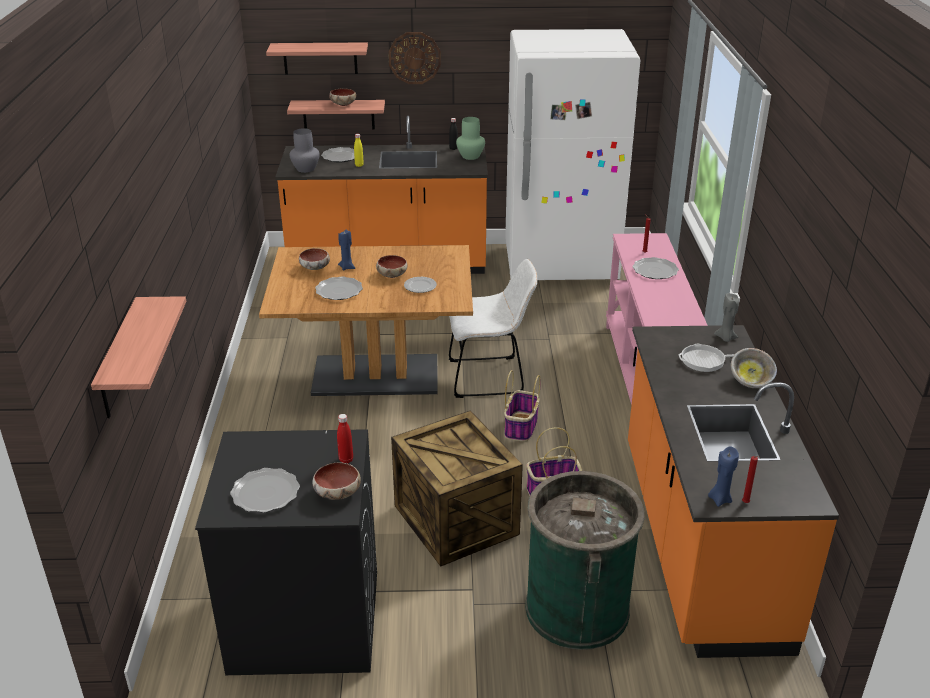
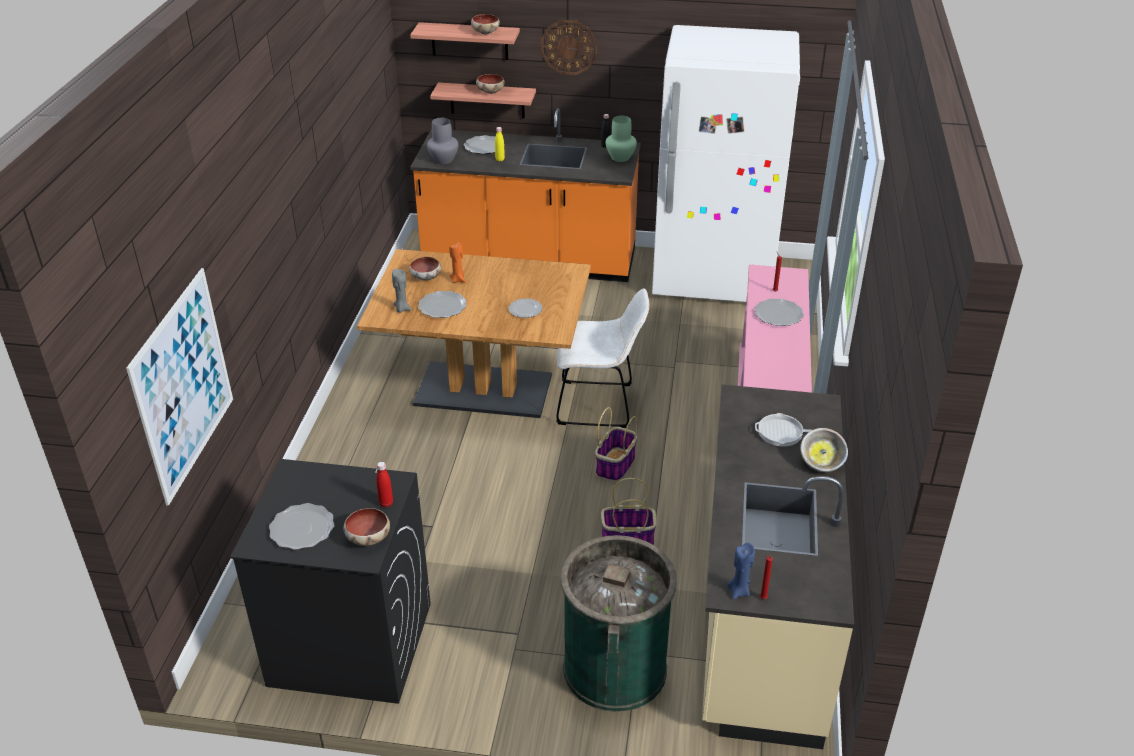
camera: 10 degrees right, 5 degrees up
(119, 360) = (184, 385): shelf -> picture
(347, 267) = (458, 280): blue candle -> orange candle
(391, 275) = (500, 293): bowl -> bowl (485, 32)
(454, 520) = (520, 558): crate -> none
(699, 542) = (760, 615): orange counter -> beige counter
(725, 338) = (814, 409): grey candle -> grey candle (402, 309)

